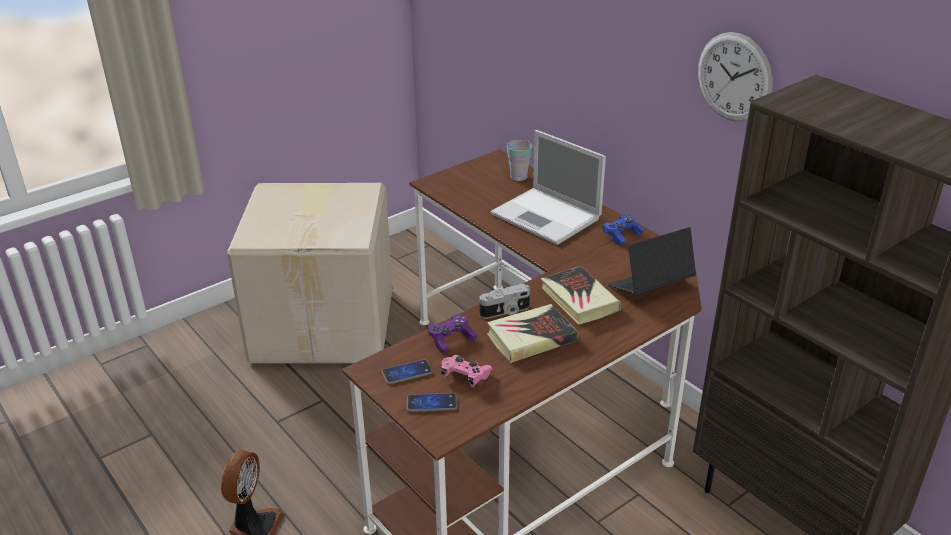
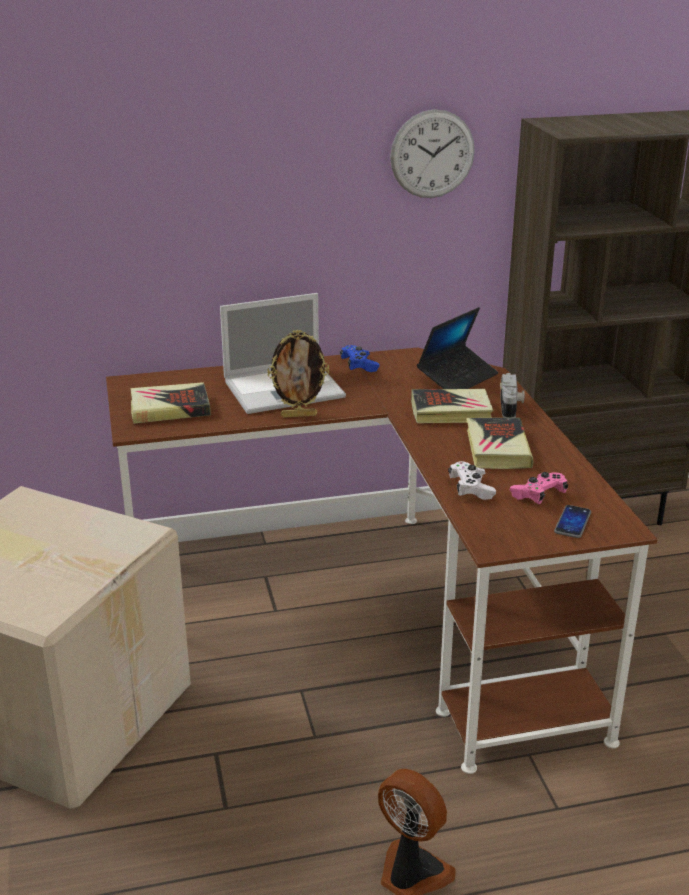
camera: 65 degrees left, 5 degrees down
(407, 373) = (512, 525): phone -> none
(451, 340) = (471, 489): purple game controller -> white game controller
(472, 185) = (170, 408): none -> book
(505, 312) = (443, 450): camera -> camera (511, 406)
(508, 234) = (299, 415): none -> picture frame
(518, 177) = (185, 382): cup -> none
(650, 287) = (457, 378): laptop -> laptop turned 135 degrees counterclockwise

